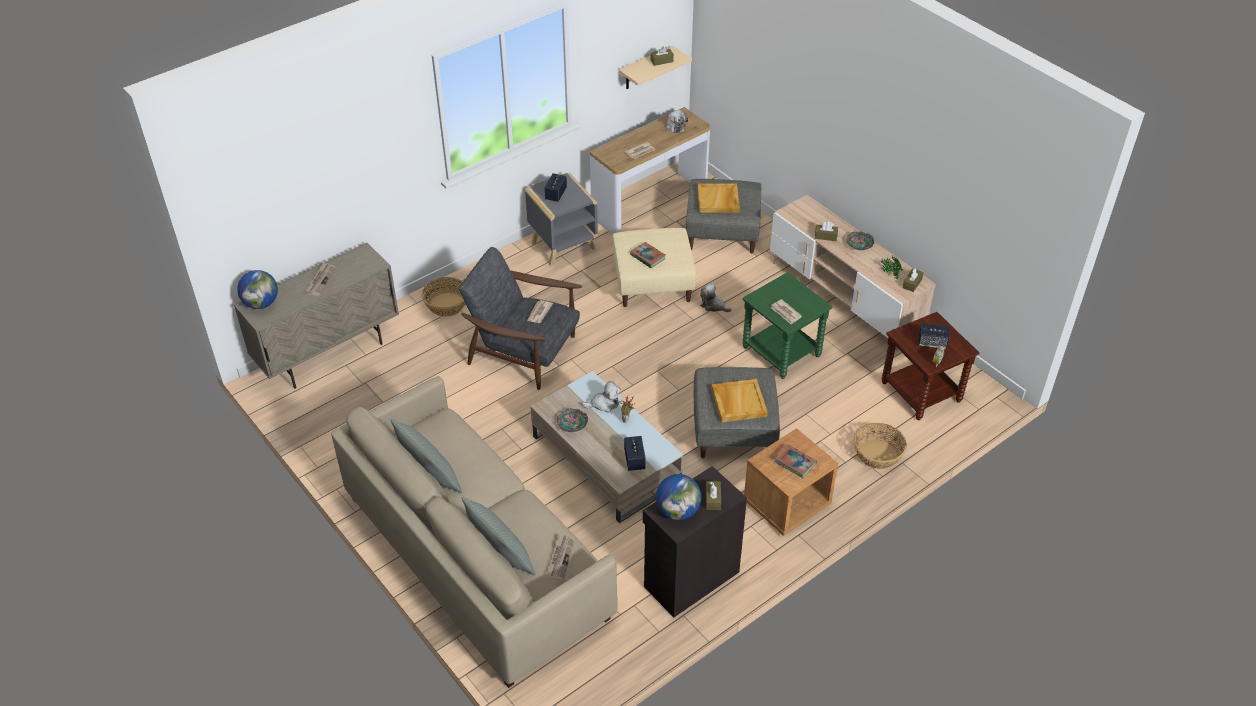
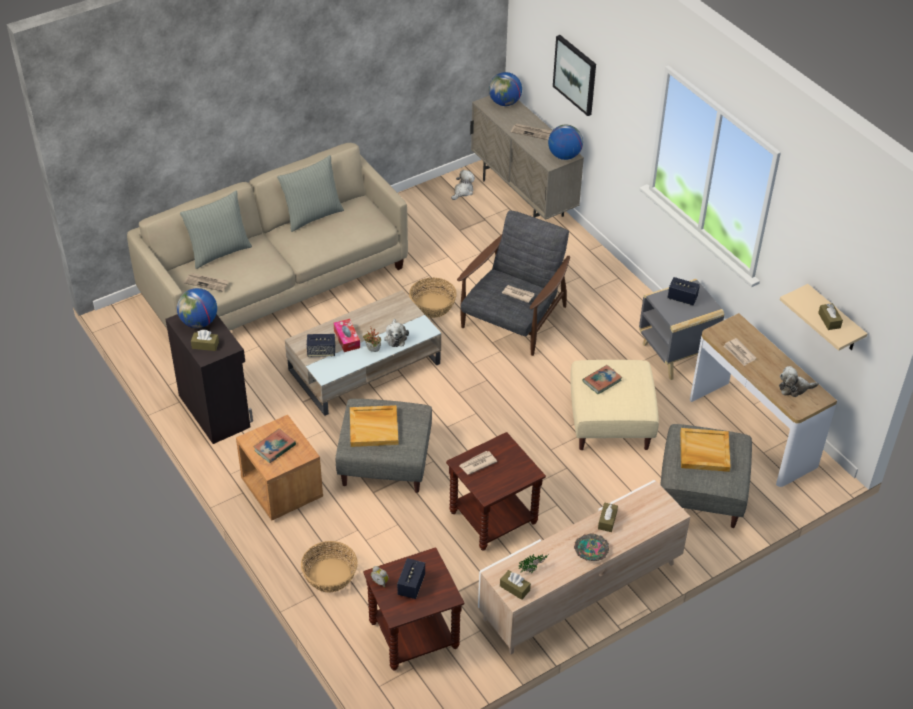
camera: 95 degrees right, 0 degrees up
(323, 184) = (575, 74): none -> picture
(364, 255) = (564, 156): none -> globe
(447, 304) = (585, 269): basket -> basket (432, 306)
(572, 423) = (374, 315): bowl -> none
(612, 441) = (347, 339): none -> tissue box
(713, 306) = (572, 469): plush toy -> plush toy (463, 191)
(780, 352) = (493, 517): green side table -> brown side table

